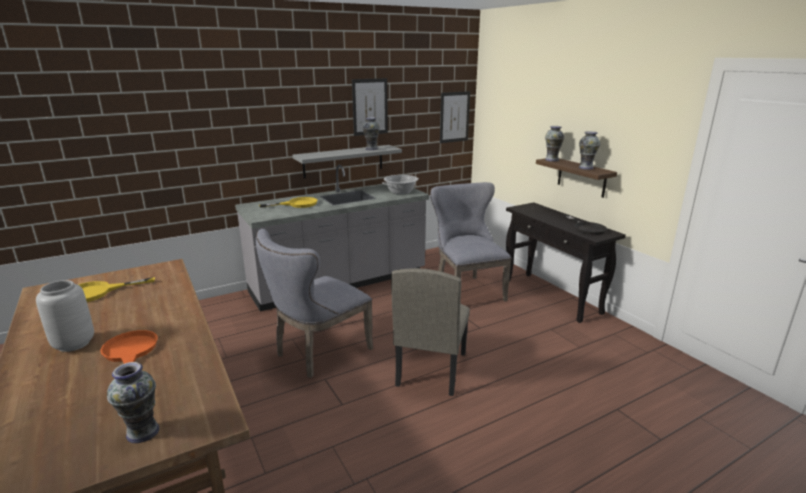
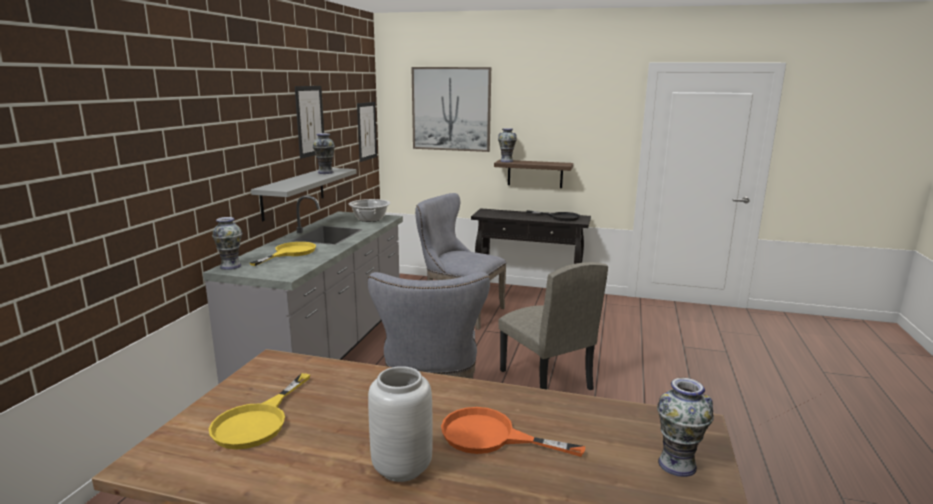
camera: 45 degrees left, 5 degrees down
(523, 102) = (451, 109): none -> picture
(585, 167) = (547, 163): vase -> vase (230, 266)

